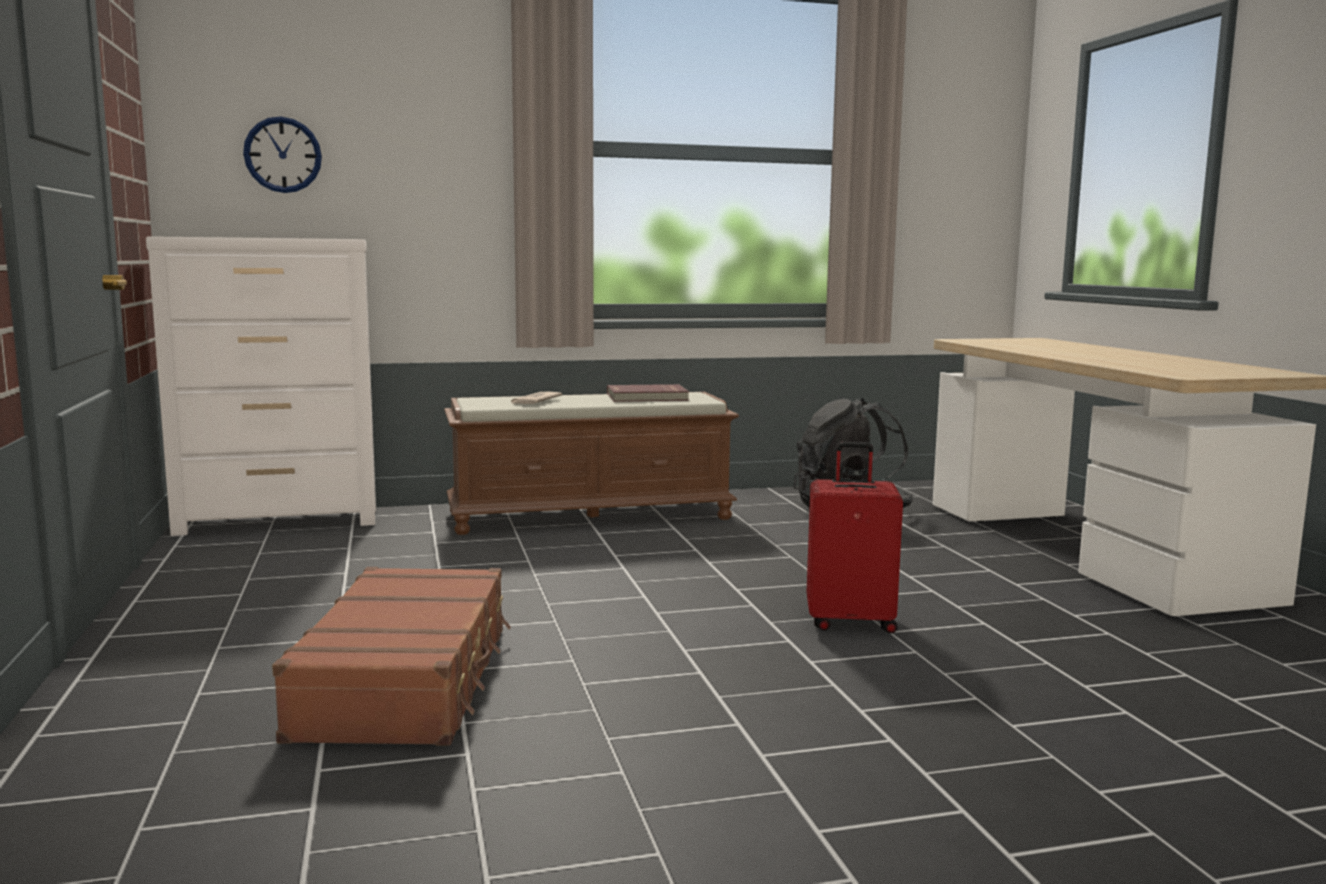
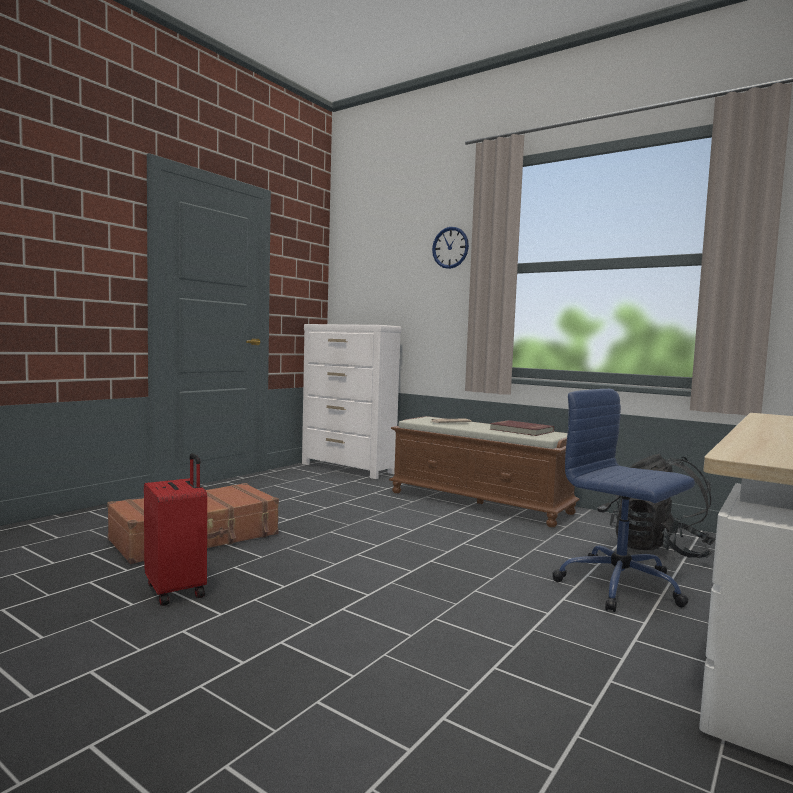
camera: 50 degrees right, 5 degrees down
(283, 155) = (374, 284): wall clock -> wall clock (450, 247)
(850, 622) = (431, 602): red suitcase -> red suitcase (177, 590)
(911, 550) = (621, 586): none -> blue office chair

